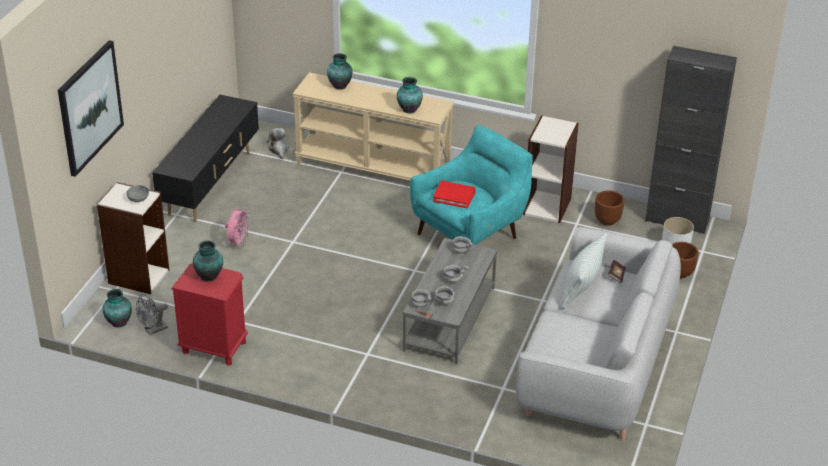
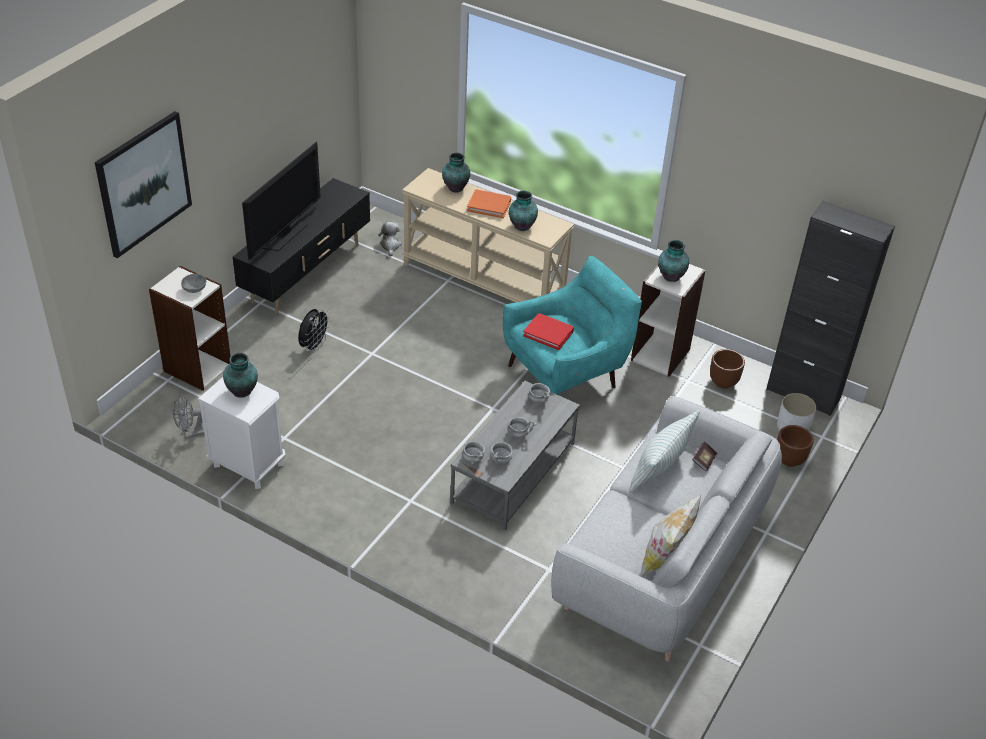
camera: 10 degrees right, 5 degrees up
(118, 322) = (159, 418): vase -> vase (670, 276)
(192, 147) = (284, 234): none -> television
(213, 347) = (248, 465): red nightstand -> white nightstand
(238, 243) = (314, 346): pink fan -> black fan
(374, 96) = (489, 205): none -> orange book
(606, 353) = (665, 558): none -> pillow

